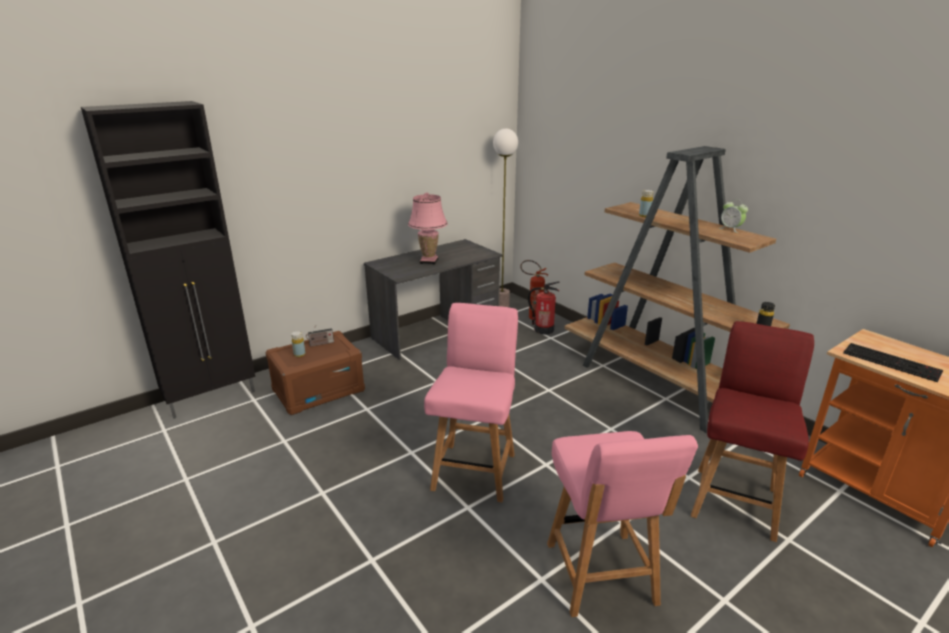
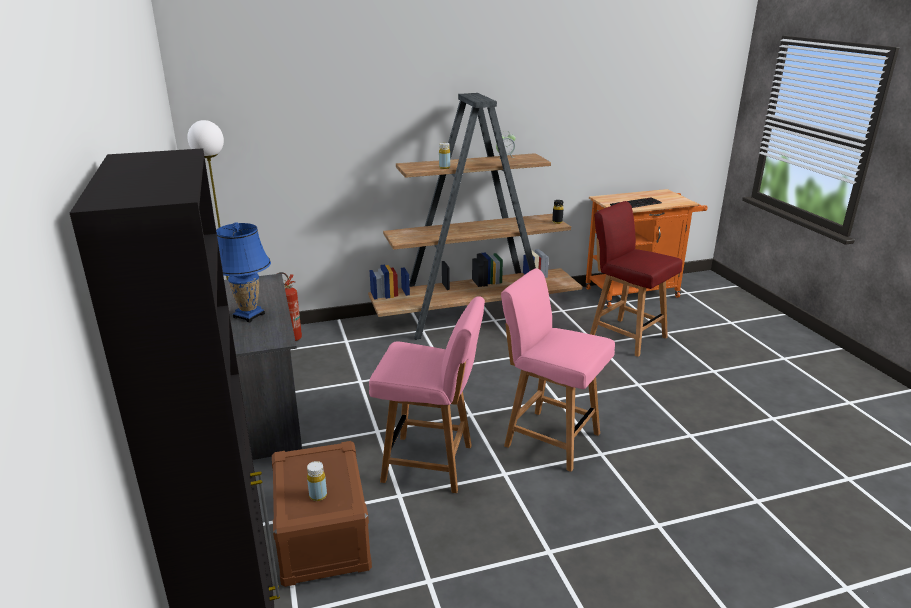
camera: 70 degrees left, 0 degrees up
(320, 344) = (300, 473): radio -> none
(428, 261) = (249, 316): pink table lamp -> blue table lamp
(543, 329) = (325, 340): fire extinguisher -> none
(601, 575) = (689, 408): pink chair -> pink chair (430, 464)

